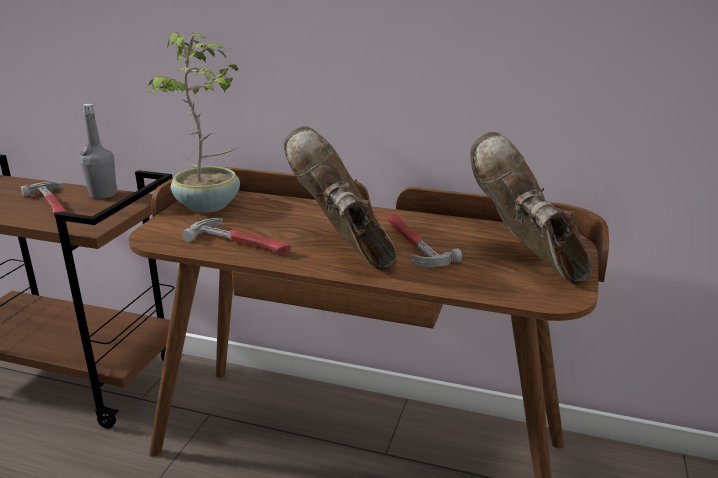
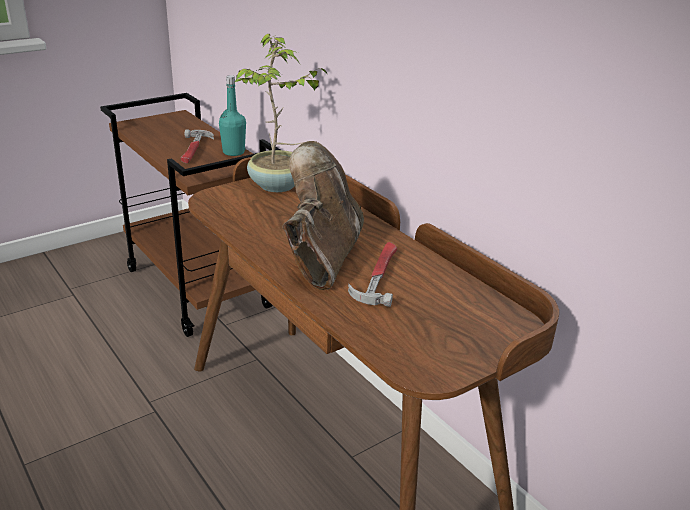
camera: 35 degrees right, 5 degrees up
(103, 195) = (233, 152): grey bottle -> turquoise bottle
(241, 242) = (256, 225): hammer -> none
(526, 258) = (454, 328): brown boot -> none

